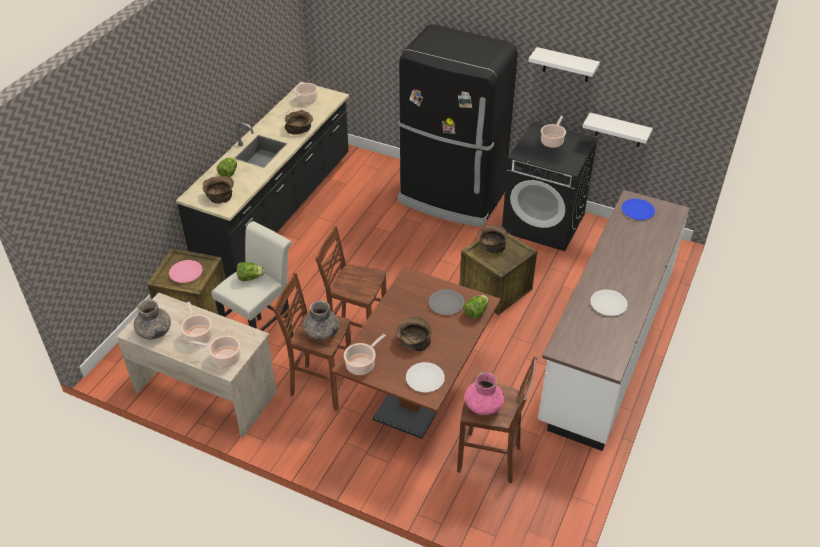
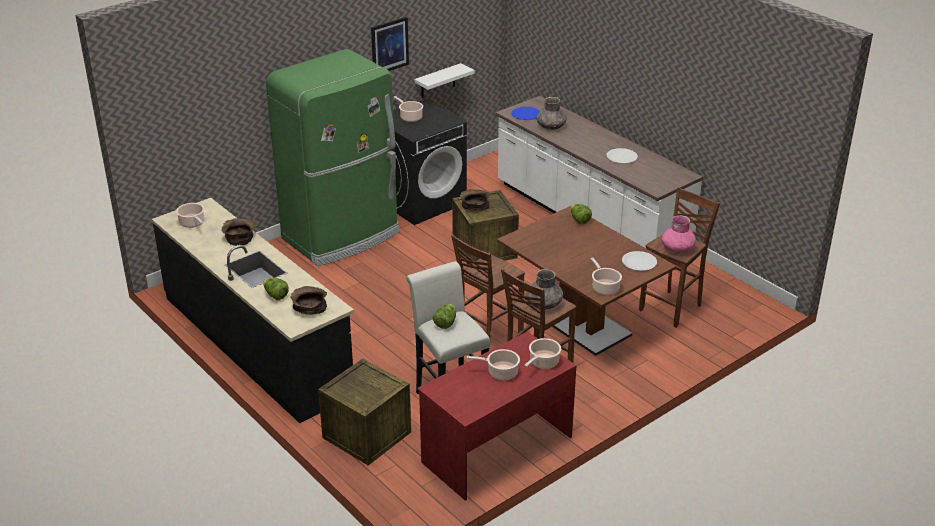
camera: 65 degrees left, 10 degrees down
(154, 331) = (476, 400): grey vase -> grey vase (551, 127)
(185, 272) = (368, 385): pink plate -> none
(206, 392) = (496, 449): beige desk -> red desk
(413, 340) = (591, 256): brown bowl -> none
(446, 303) = (559, 230): grey plate -> none
(451, 198) = (342, 236): black fridge -> green fridge
(566, 65) = (389, 45): white shelf -> picture

